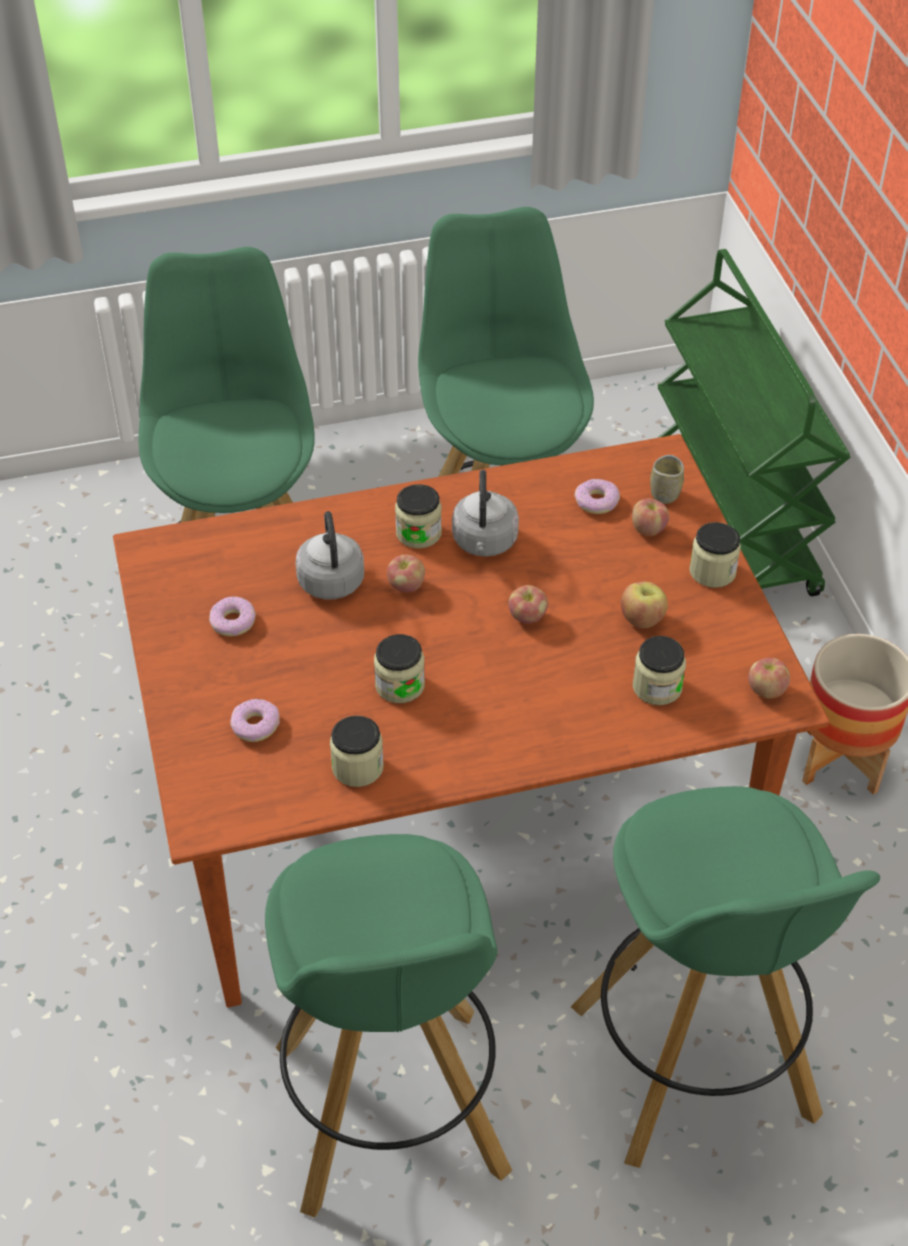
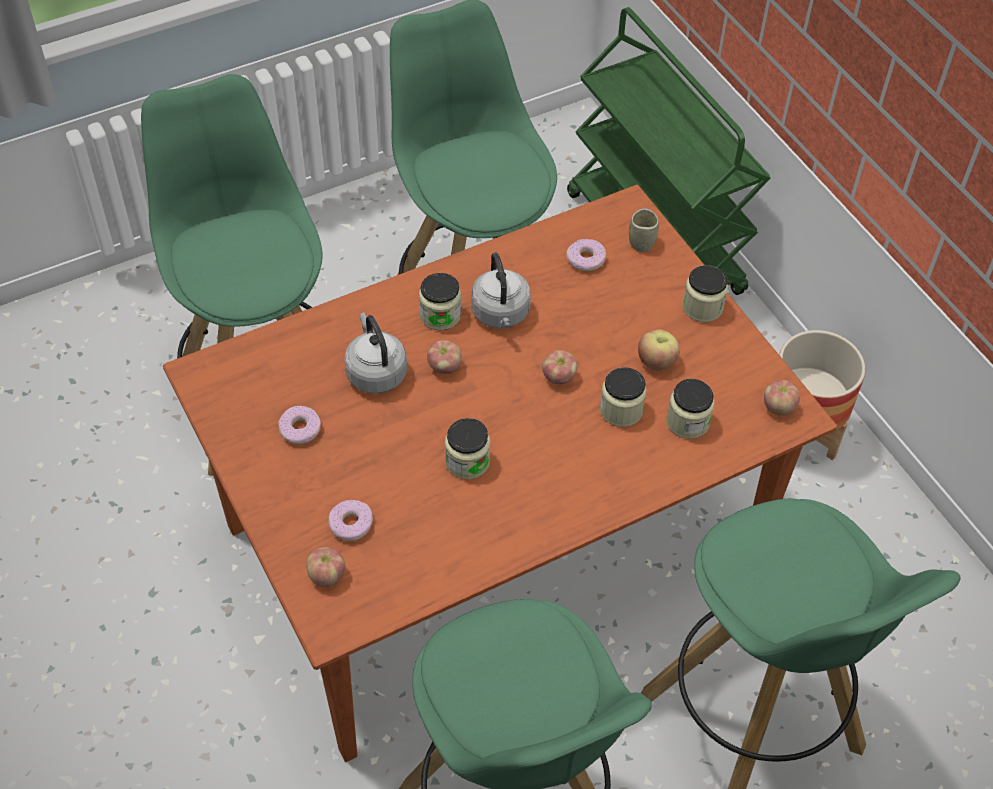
camera: 15 degrees left, 5 degrees up
(357, 767) = (454, 546): jar -> jar (621, 410)
(648, 529) = (637, 277): apple -> apple (326, 576)

